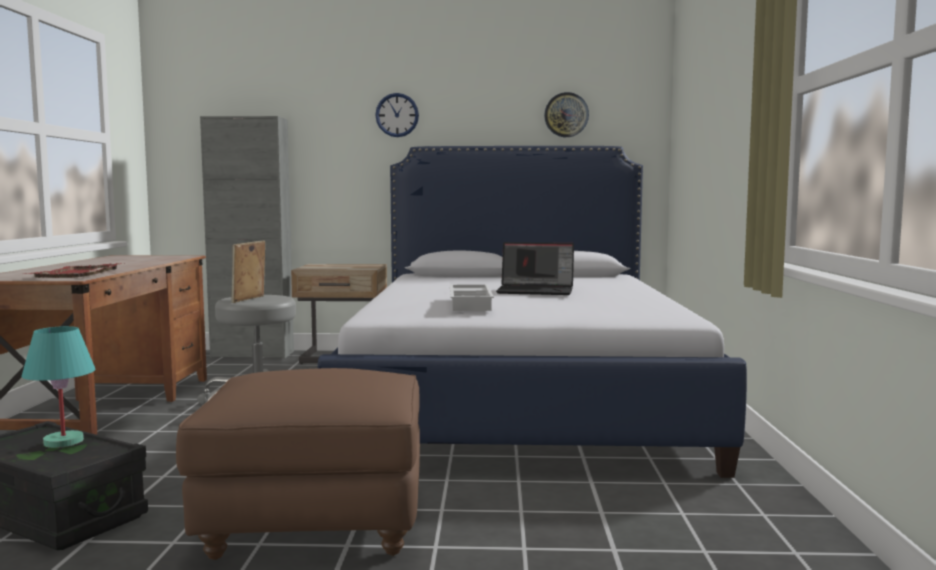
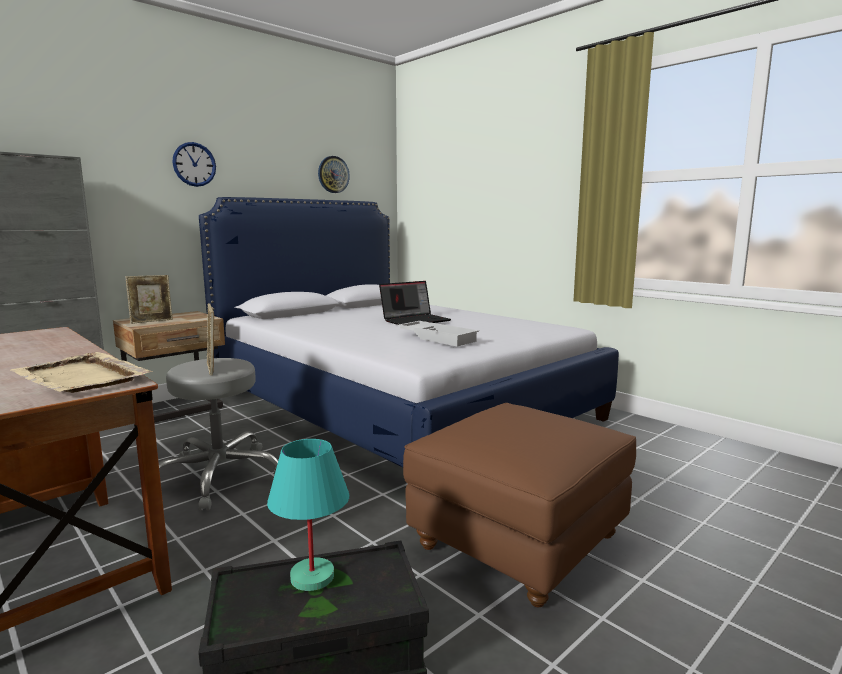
camera: 45 degrees left, 5 degrees up
(76, 274) = (81, 377): red tray -> beige tray
(324, 266) = (152, 321): none -> picture frame

